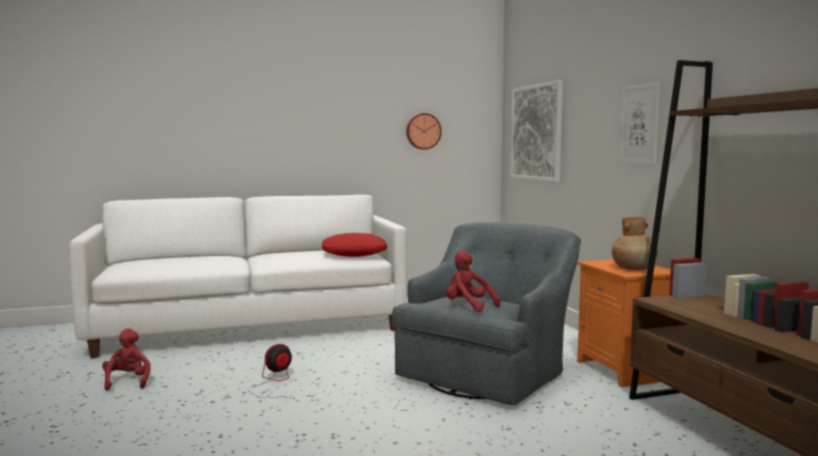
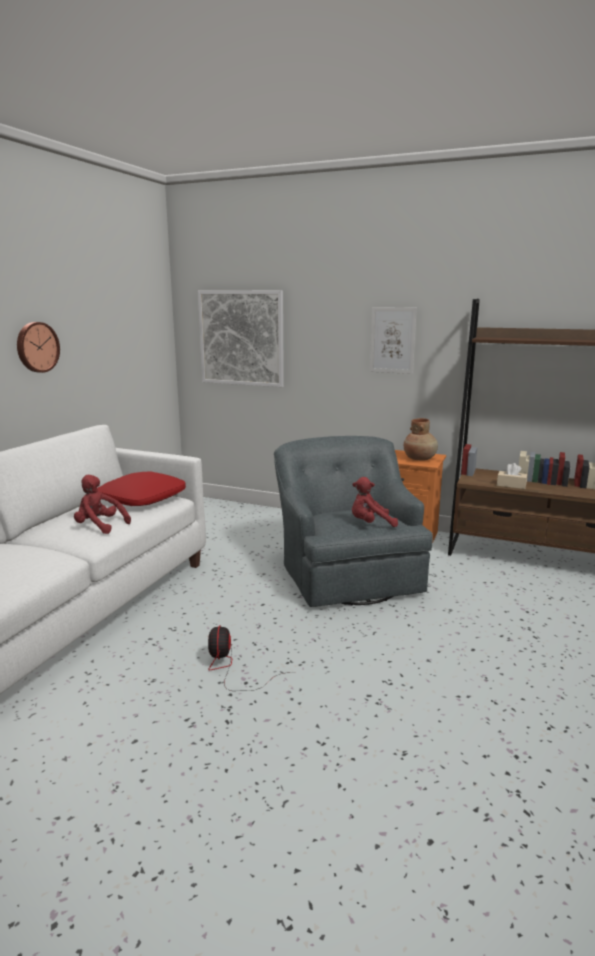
camera: 50 degrees left, 10 degrees up
(127, 382) = (74, 767): red plush toy -> red plush toy (100, 526)
(423, 131) = (118, 339): wall clock -> wall clock (36, 347)
(696, 313) = (511, 485): none -> beige tissue box

